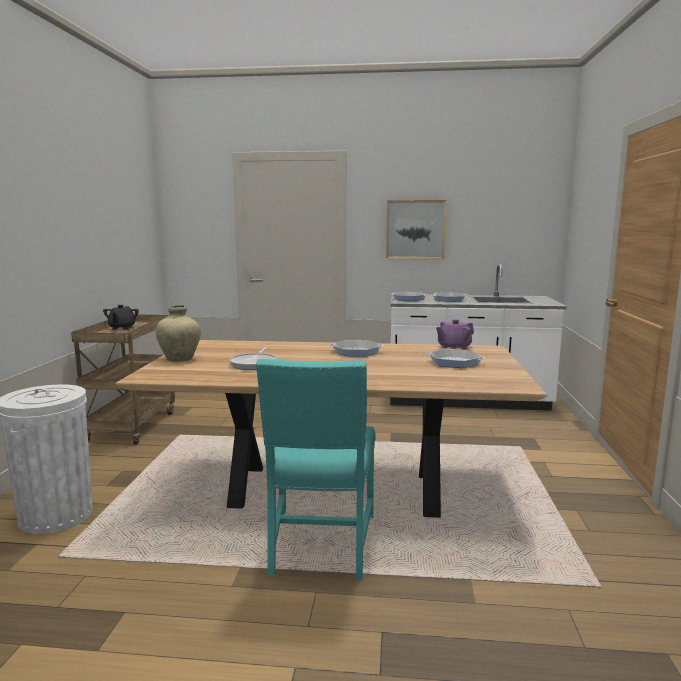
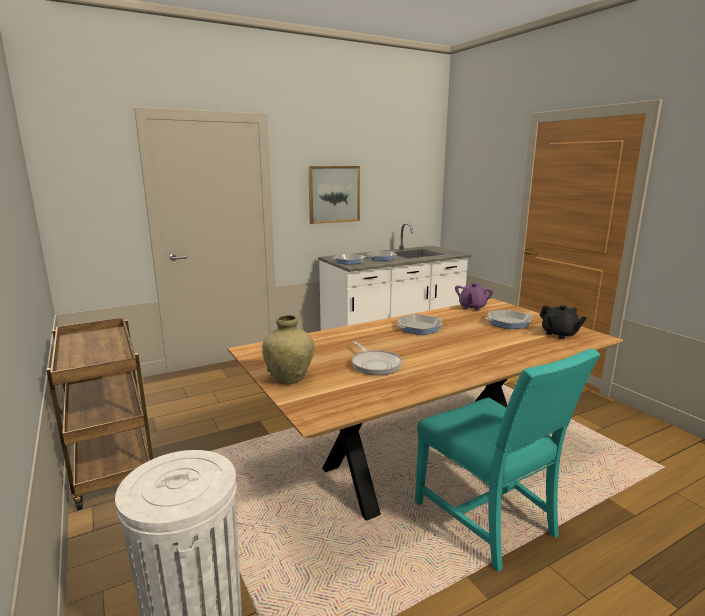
camera: 35 degrees left, 5 degrees up
(122, 328) = (81, 347): black teapot -> black teapot (559, 334)

